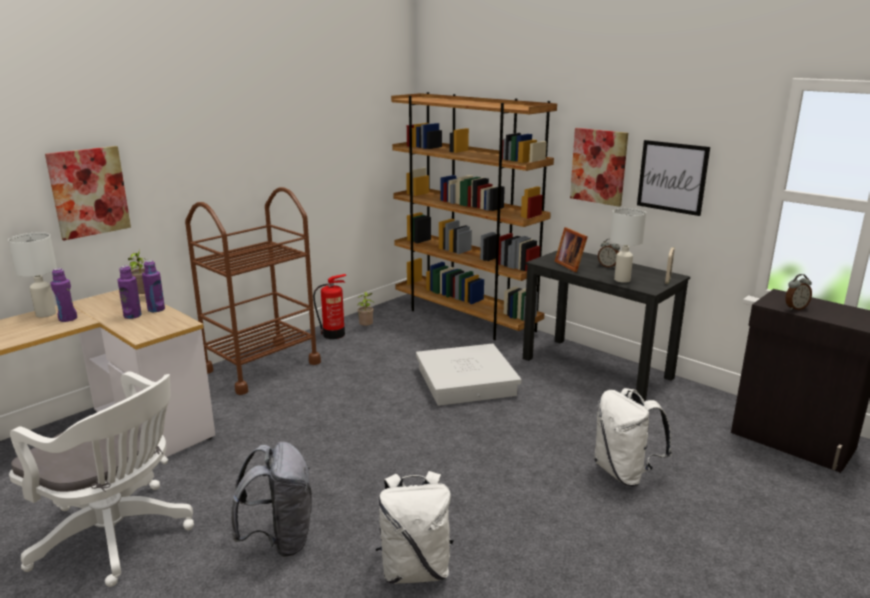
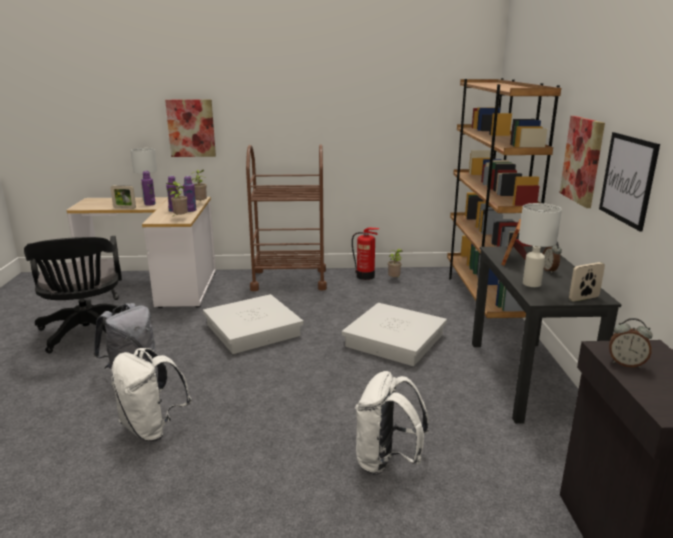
camera: 45 degrees right, 0 degrees up
(42, 335) = (124, 208): none -> picture frame
(118, 536) = (87, 333): white office chair -> black office chair
(169, 322) = (180, 218): none -> potted plant
(324, 432) = (252, 330): none -> white storage box

